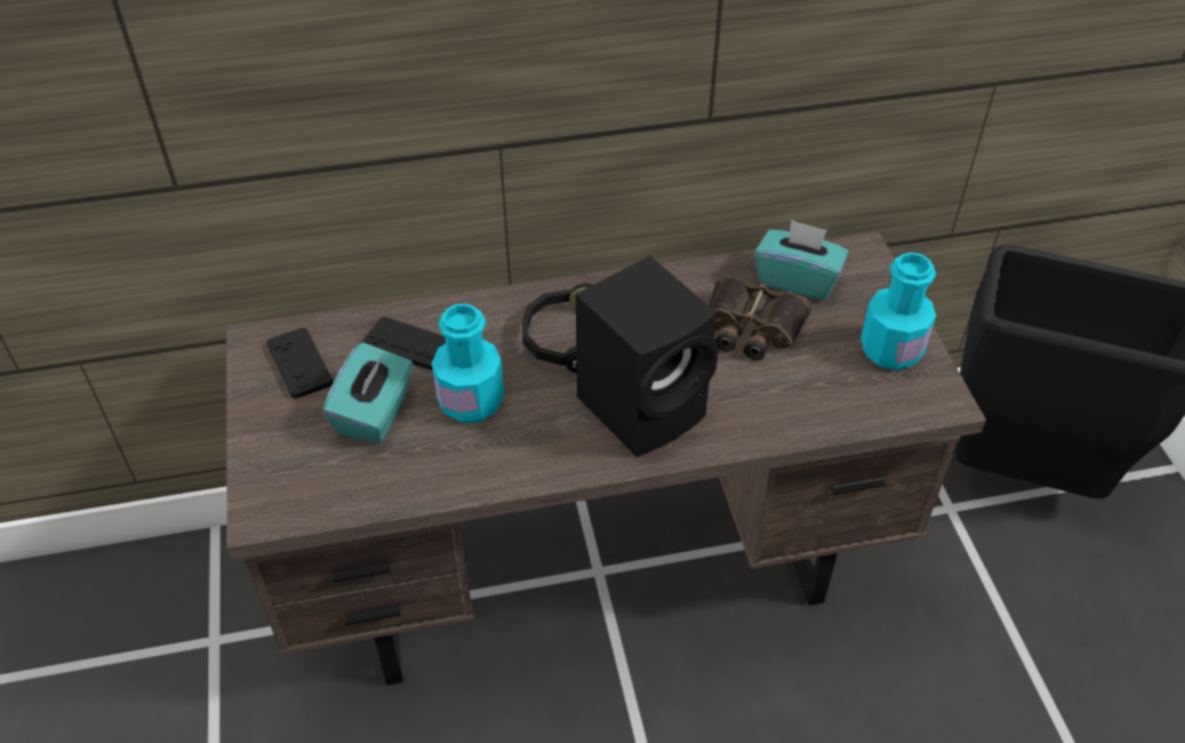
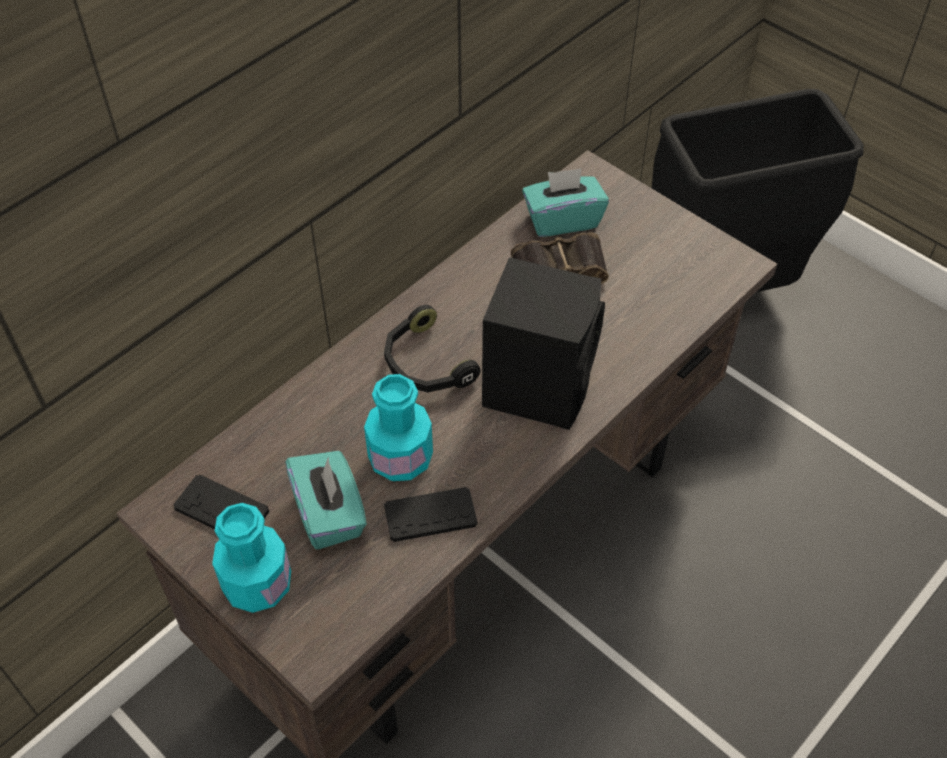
camera: 35 degrees left, 5 degrees up
(408, 345) = (302, 439): black game controller -> black game controller (430, 515)
(891, 350) = (674, 243): turquoise bottle -> turquoise bottle (258, 584)

